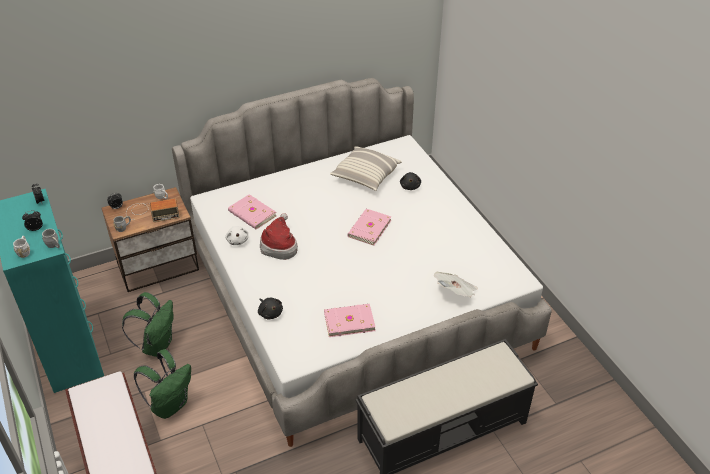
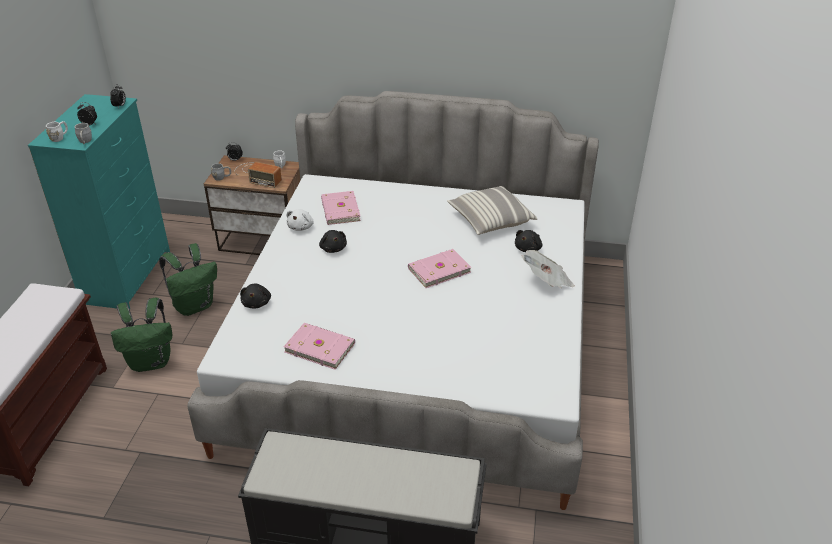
camera: 35 degrees right, 5 degrees down
(279, 246) = (333, 248): hat -> black plush toy
(455, 292) = (463, 375): newspaper -> newspaper (547, 281)

